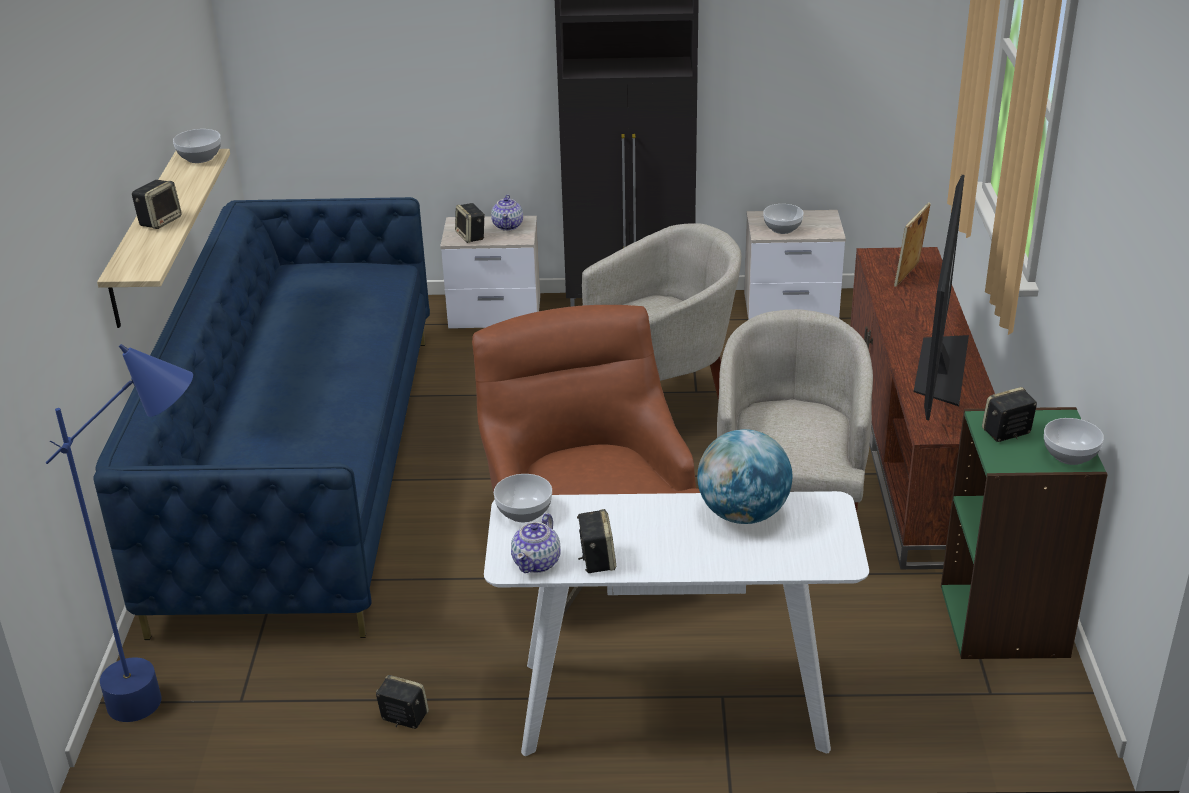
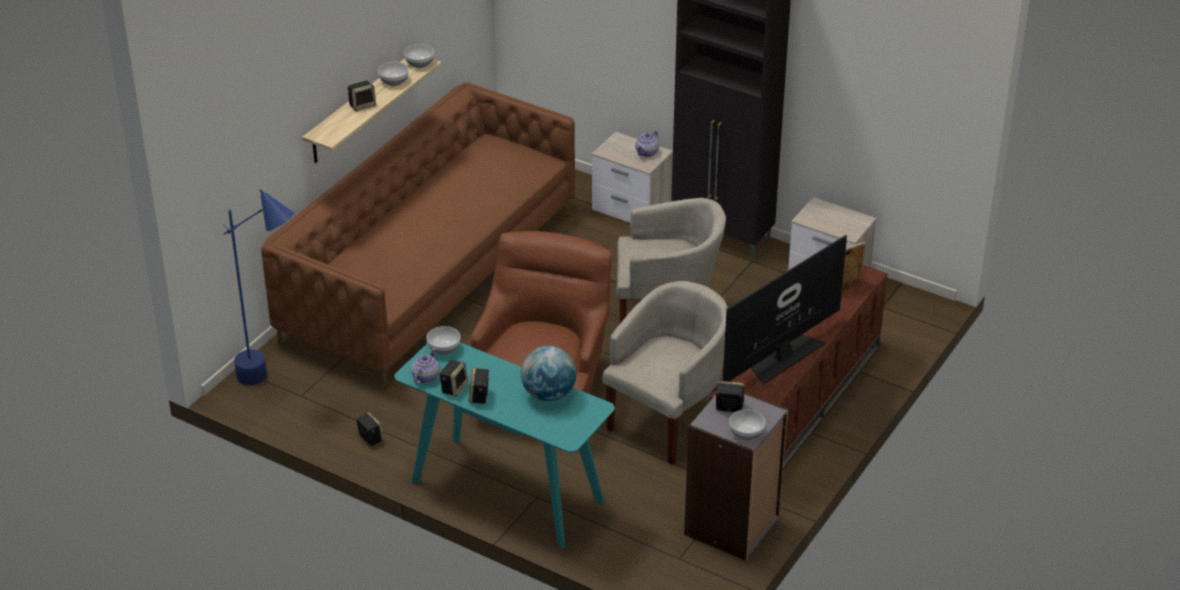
camera: 30 degrees right, 5 degrees up
(303, 470) = (430, 275): blue sofa -> brown sofa
(471, 236) = (616, 153): speaker -> speaker (479, 396)
(537, 562) = (425, 377): teapot -> teapot turned 150 degrees clockwise
(672, 707) = (506, 491): white console table -> turquoise console table
(783, 229) = (821, 220): bowl -> bowl (394, 81)
(1005, 621) = (733, 526): green bookcase -> grey bookcase

